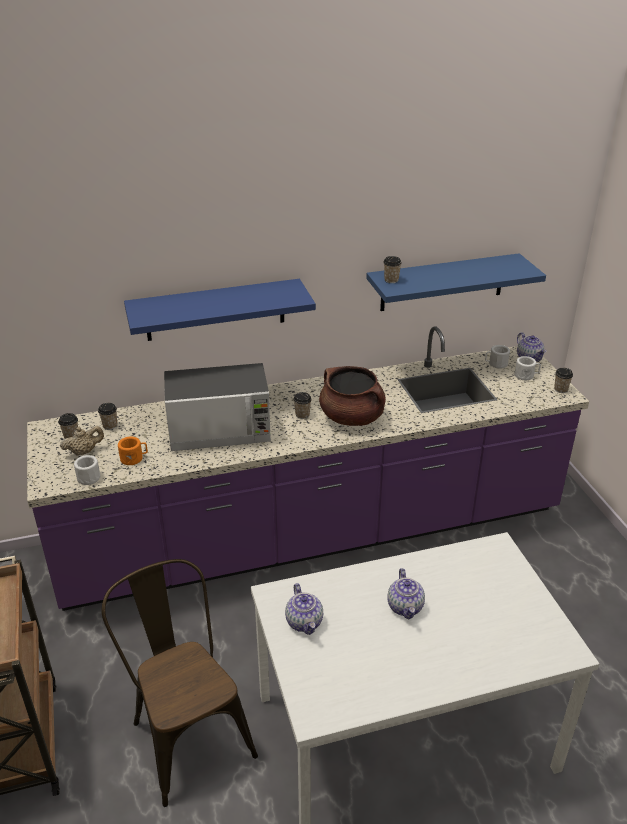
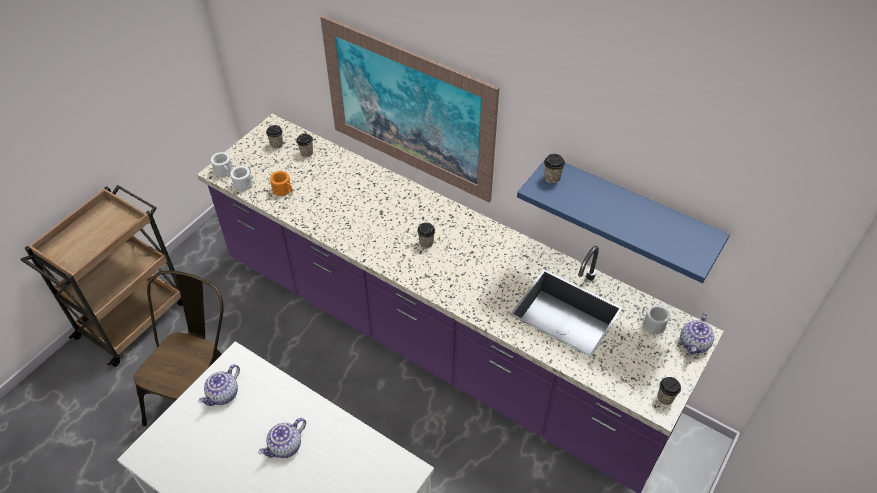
camera: 50 degrees right, 15 degrees up
(84, 452) = (267, 162): beige teapot -> none
(215, 310) = (408, 109): blue shelf -> picture
(220, 431) = (357, 211): microwave -> none
(352, 417) = (455, 274): brown cooking pot -> none
(526, 375) = (658, 357): white mug -> white mug (224, 172)

